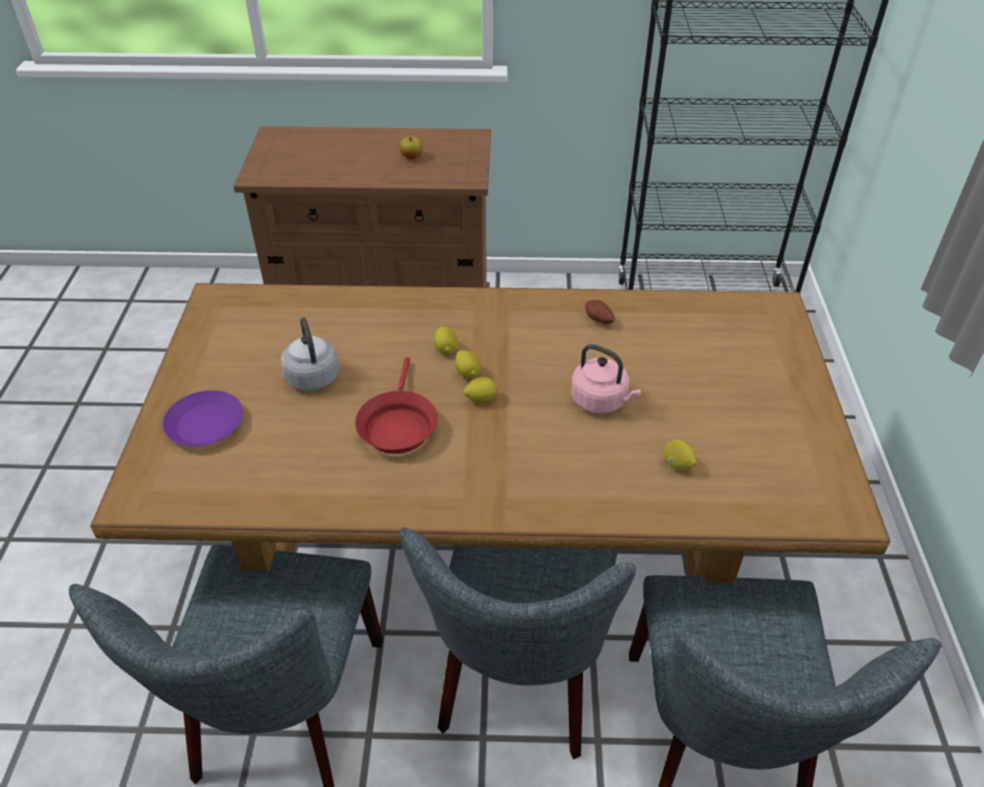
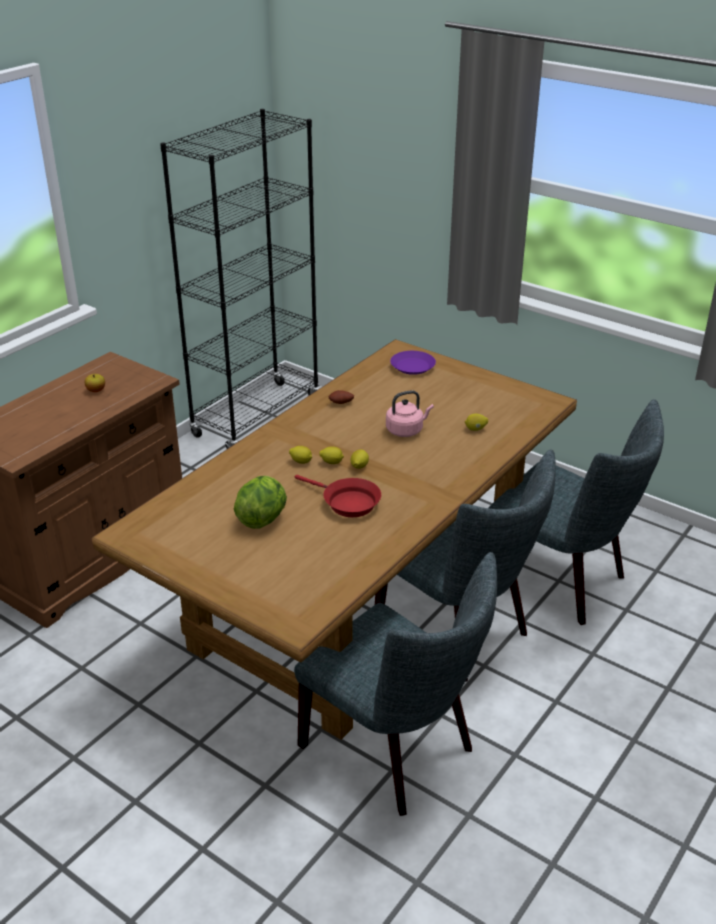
camera: 55 degrees left, 10 degrees down
(206, 425) = (259, 575): purple plate -> purple plate (413, 366)
(312, 375) = (262, 518): grey kettle -> lettuce

